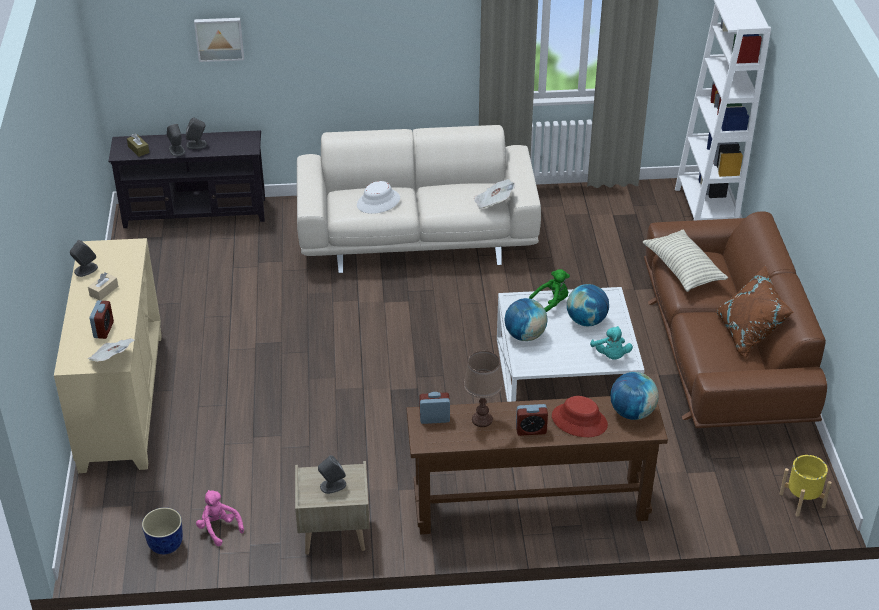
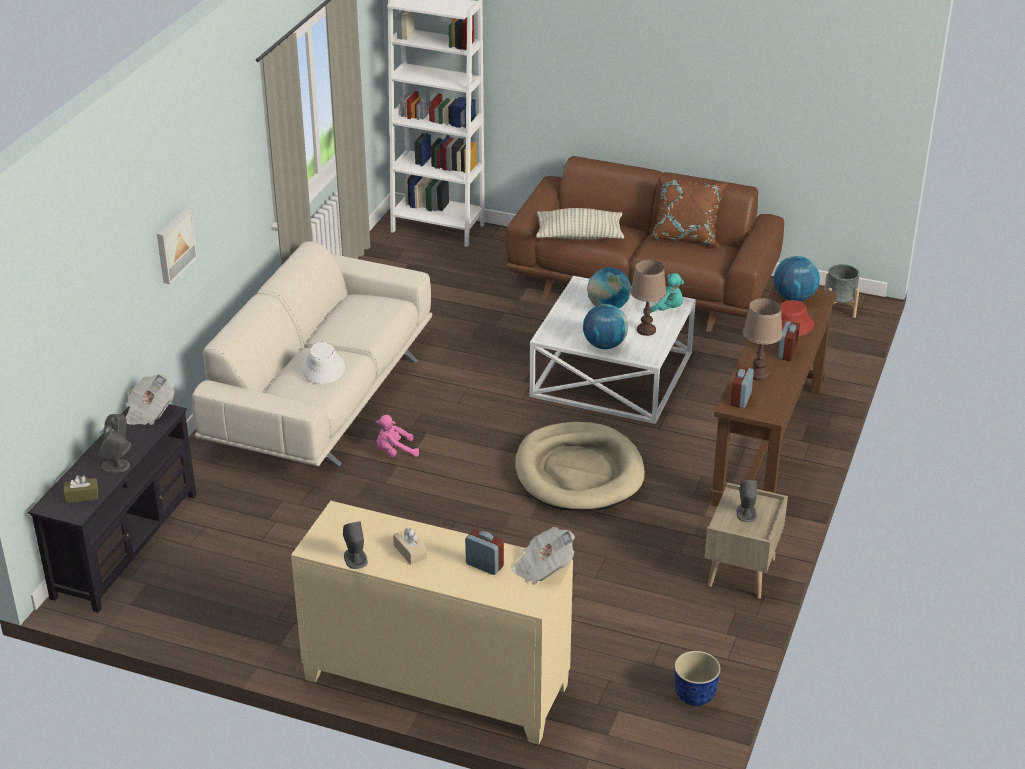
camera: 65 degrees left, 5 degrees down
(219, 38) = (94, 299): picture -> picture (174, 245)
(219, 528) = (691, 650): pink plush toy -> pink plush toy (395, 452)
(411, 398) = (578, 472): none -> beige dog bed
(493, 203) = (390, 301): newspaper -> newspaper (149, 412)
(551, 303) = (568, 318): green plush toy -> none
(567, 353) = (646, 330): none -> brown table lamp
(802, 500) = (839, 309): yellow planter -> grey planter

